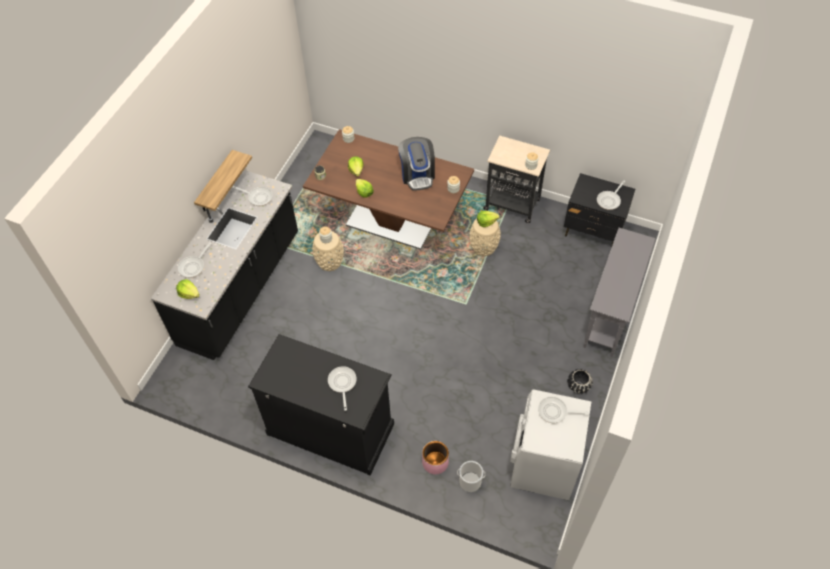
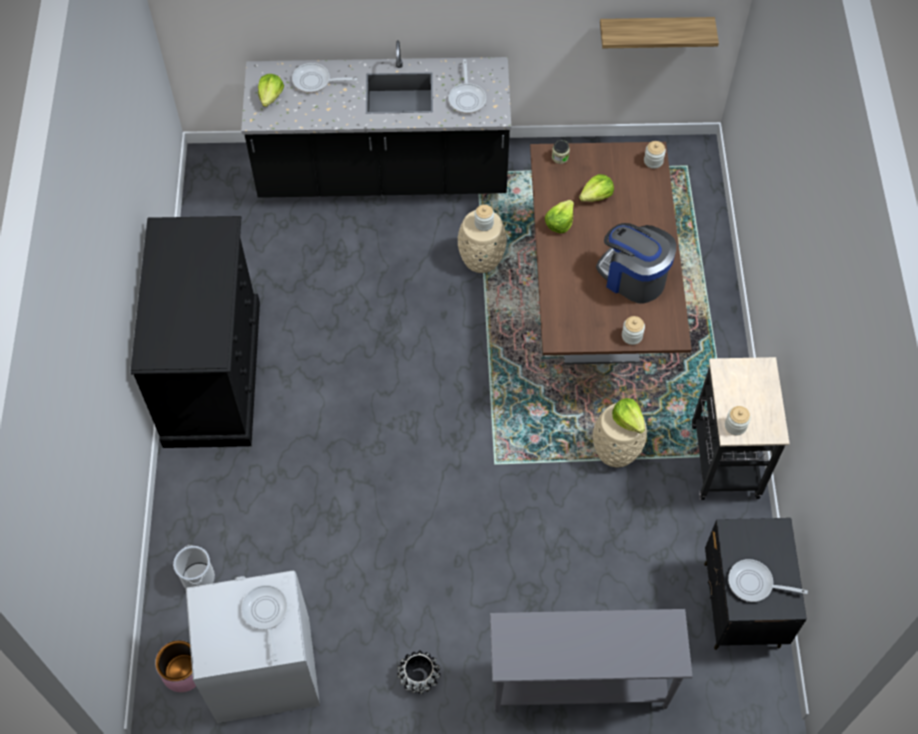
camera: 65 degrees right, 5 degrees up
(215, 183) = (446, 34): shelf -> shelf (655, 30)
(342, 383) = (191, 319): frying pan -> none
(417, 174) = (633, 277): coffee machine -> coffee machine turned 75 degrees clockwise
(435, 462) = (212, 521): pink planter -> pink planter (183, 672)

